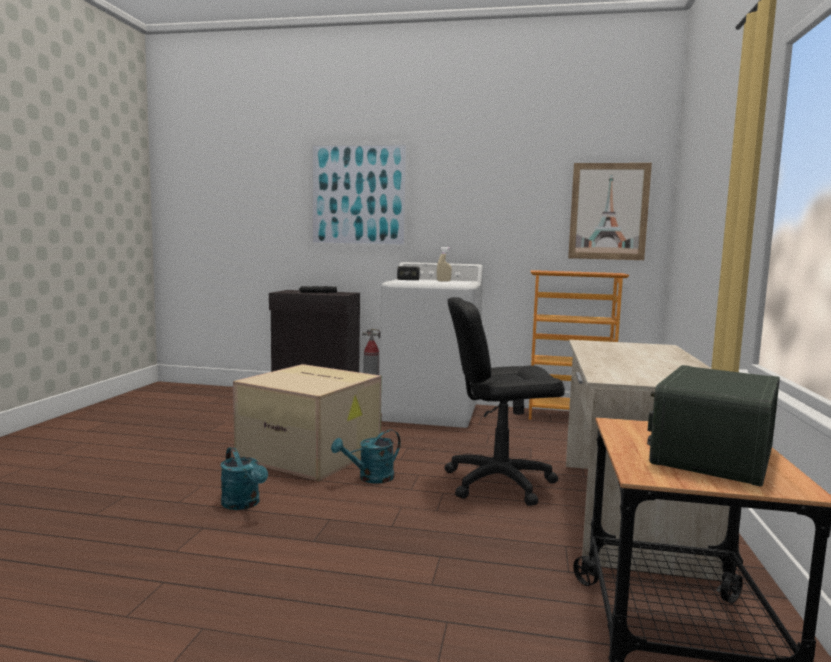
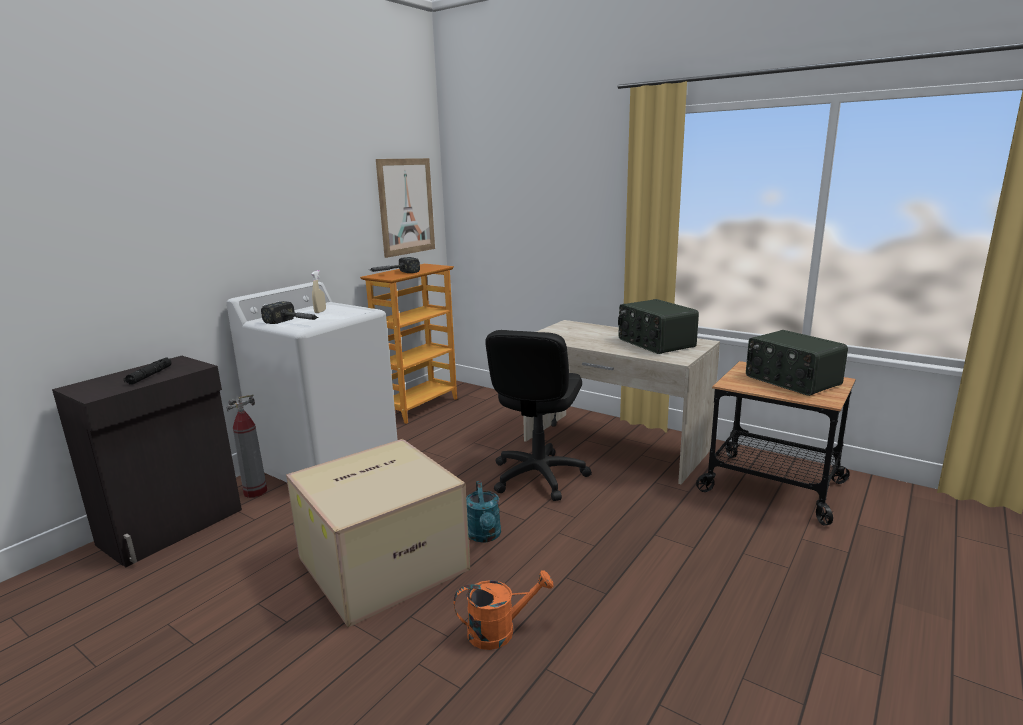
camera: 65 degrees left, 10 degrees up
(244, 504) = (500, 631): turquoise watering can -> orange watering can
(358, 195) = (140, 212): picture -> none
(557, 271) = (393, 273): none -> hammer
(658, 370) = (655, 343): none -> radio

